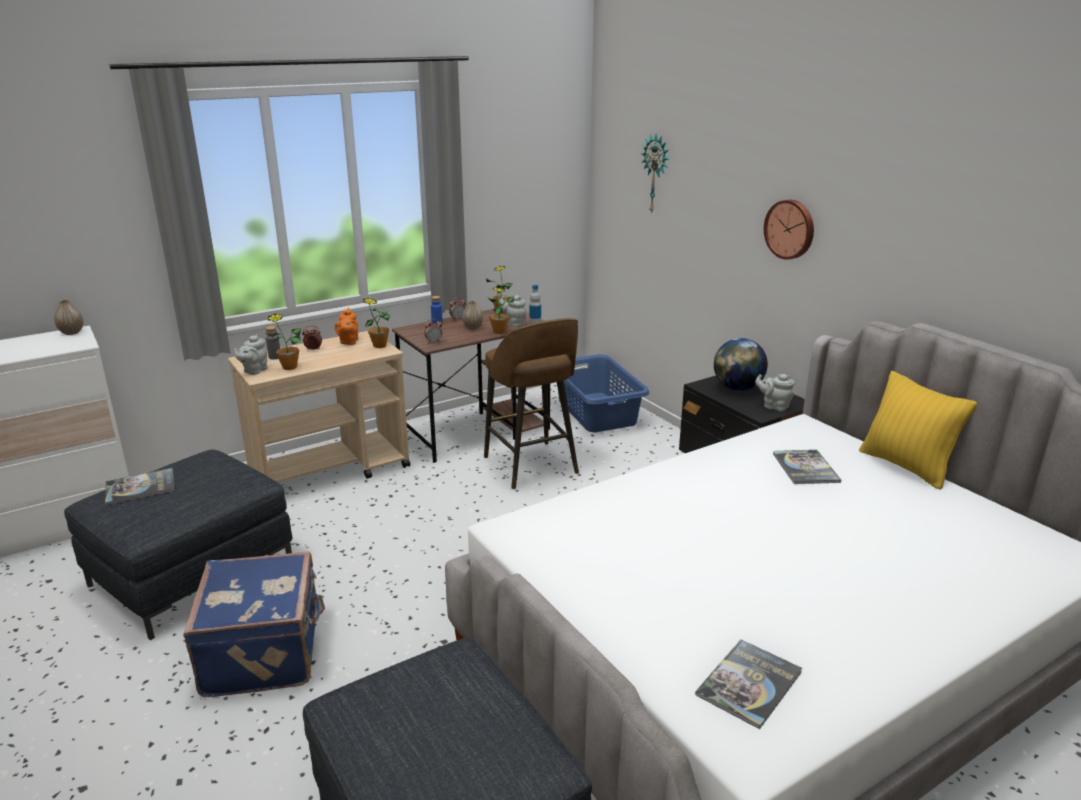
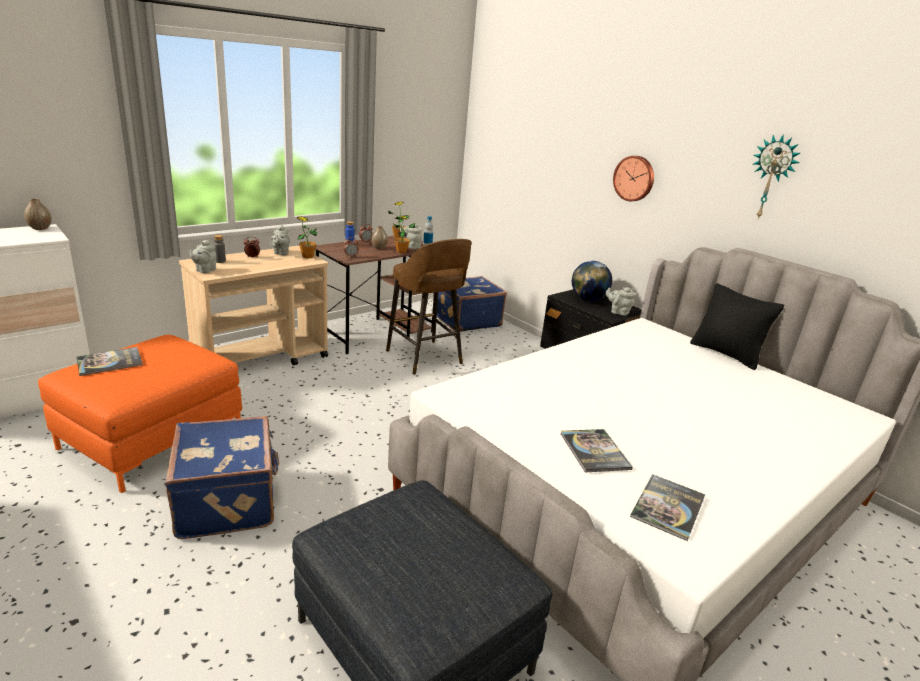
camera: 10 degrees left, 0 degrees up
(192, 573) = (152, 438): grey ottoman -> orange ottoman
(289, 367) = (235, 269): potted plant -> none
(348, 342) = (281, 253): orange teapot -> grey teapot
(596, 412) = (466, 321): blue laundry basket -> blue suitcase
(656, 174) = (523, 136): wall clock -> wall clock (771, 177)
(805, 468) = (656, 354): book -> book (594, 451)
(906, 466) = (725, 354): yellow pillow -> black pillow

